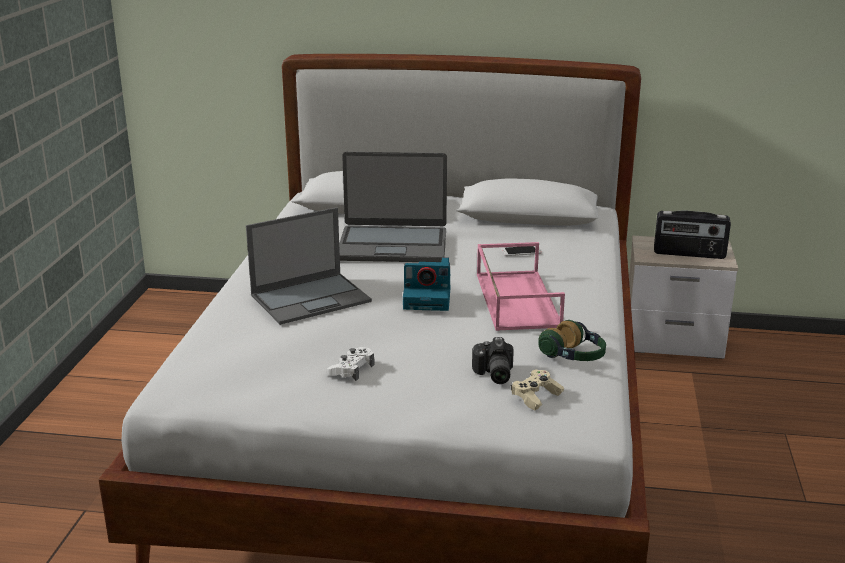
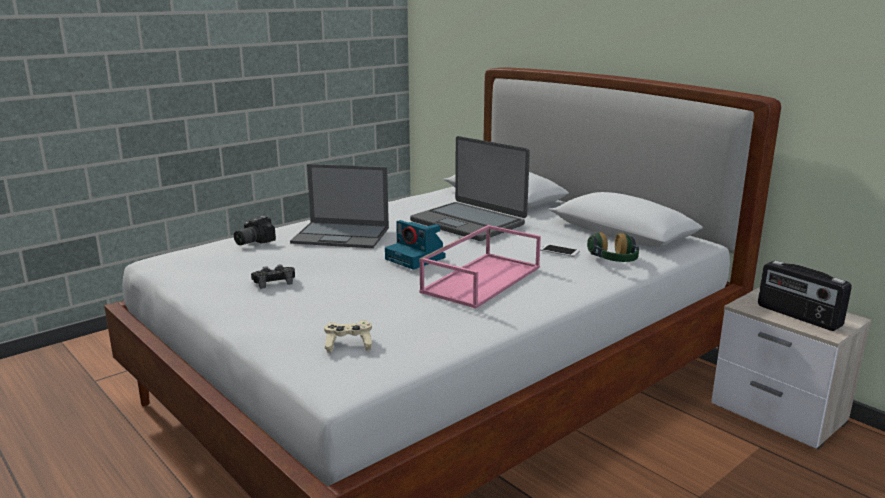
camera: 40 degrees right, 5 degrees down
(351, 369) = (274, 282): white game controller -> black game controller
(493, 374) = (354, 319): camera -> camera (252, 241)
(574, 357) = (439, 330): headphones -> headphones (614, 261)

